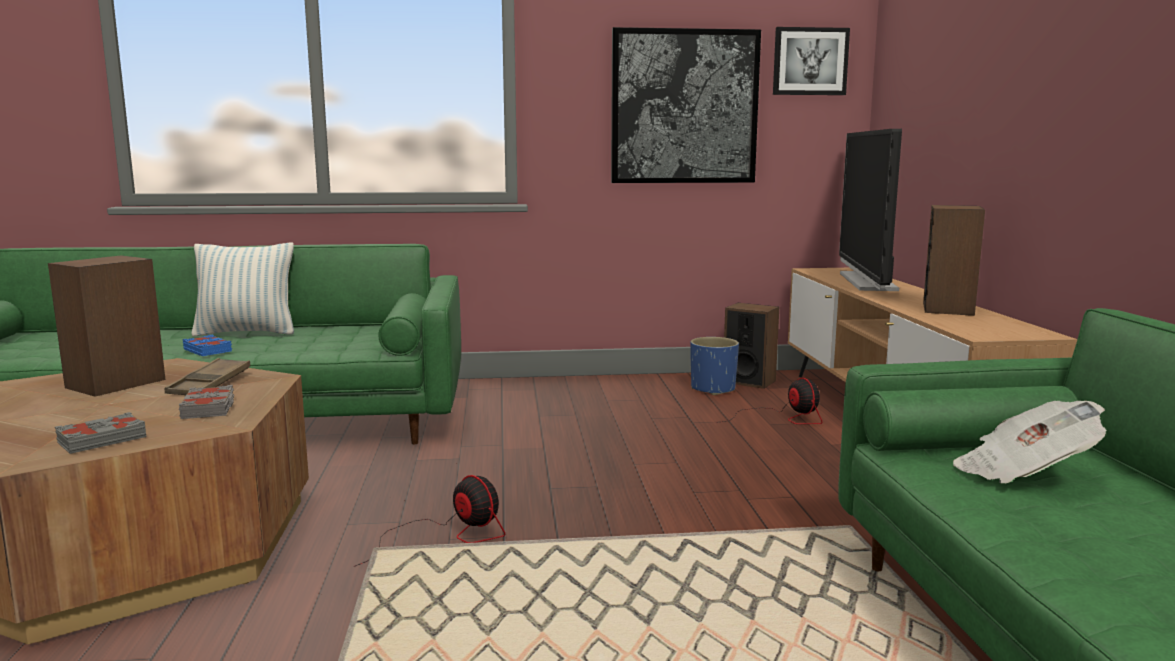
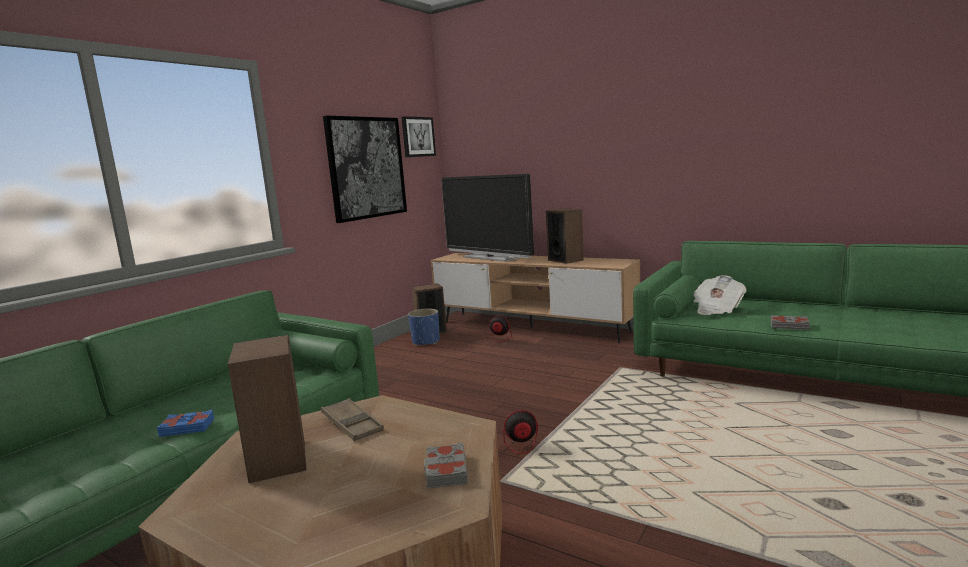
camera: 50 degrees left, 0 degrees up
(209, 408) = (421, 429): grey book -> grey book (789, 326)
(247, 332) = (154, 409): pillow -> none

